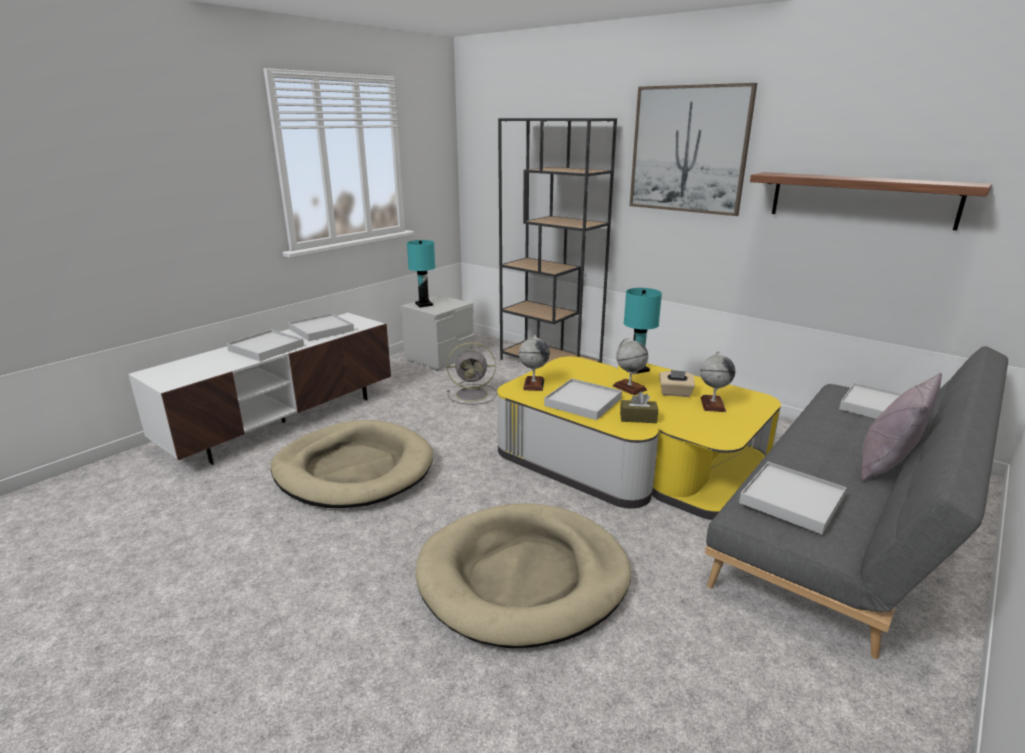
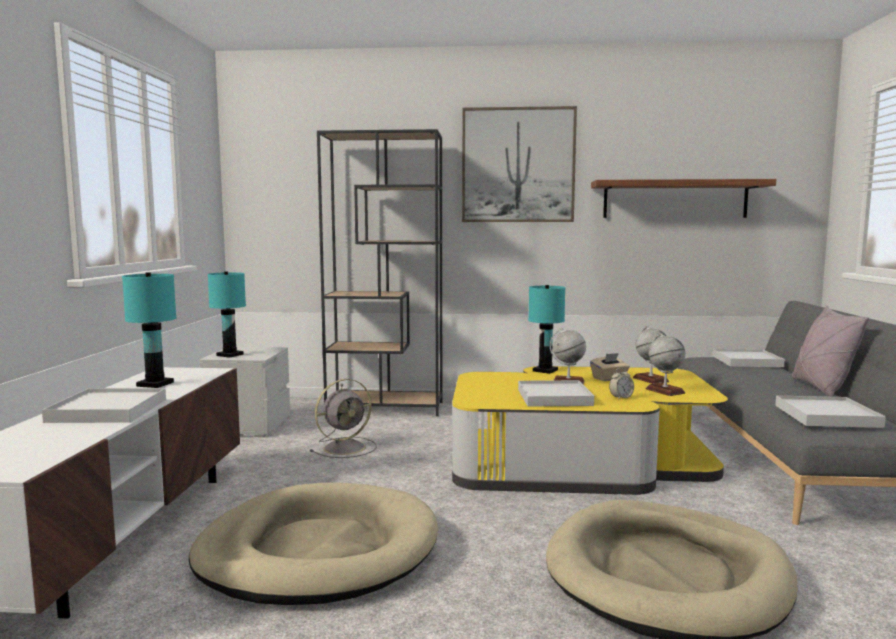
camera: 35 degrees left, 15 degrees down
(321, 330) = (155, 384): white tray -> turquoise table lamp
(533, 384) = (482, 395): globe -> globe (664, 391)
(638, 418) = (621, 398): brown tissue box -> alarm clock

